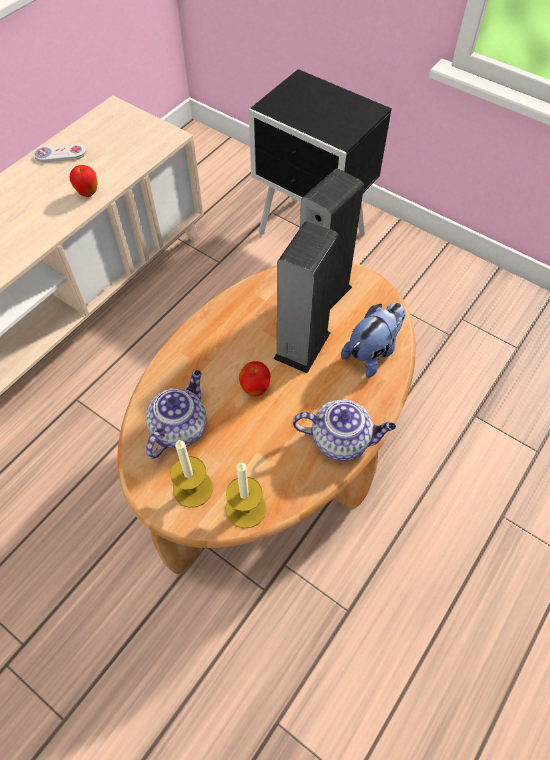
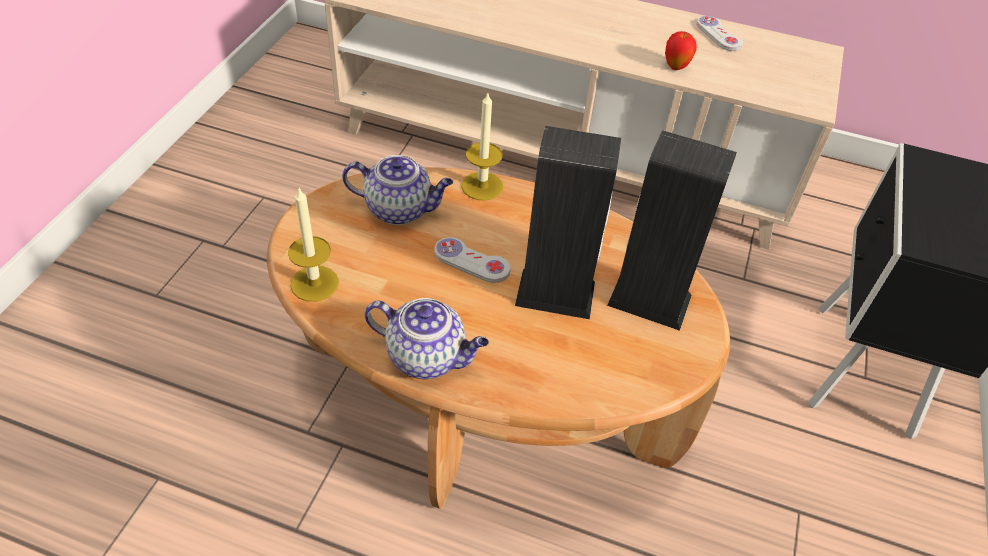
camera: 70 degrees right, 10 degrees down
(192, 488) = (329, 235): candle -> candle (482, 186)
(255, 390) = (471, 262): apple -> white game controller
(341, 440) = (427, 357): teapot -> teapot turned 60 degrees counterclockwise
(372, 353) = (576, 370): plush toy -> none

